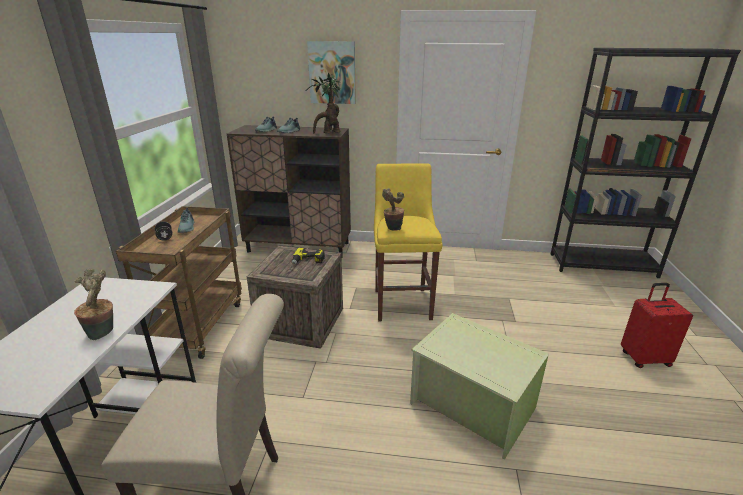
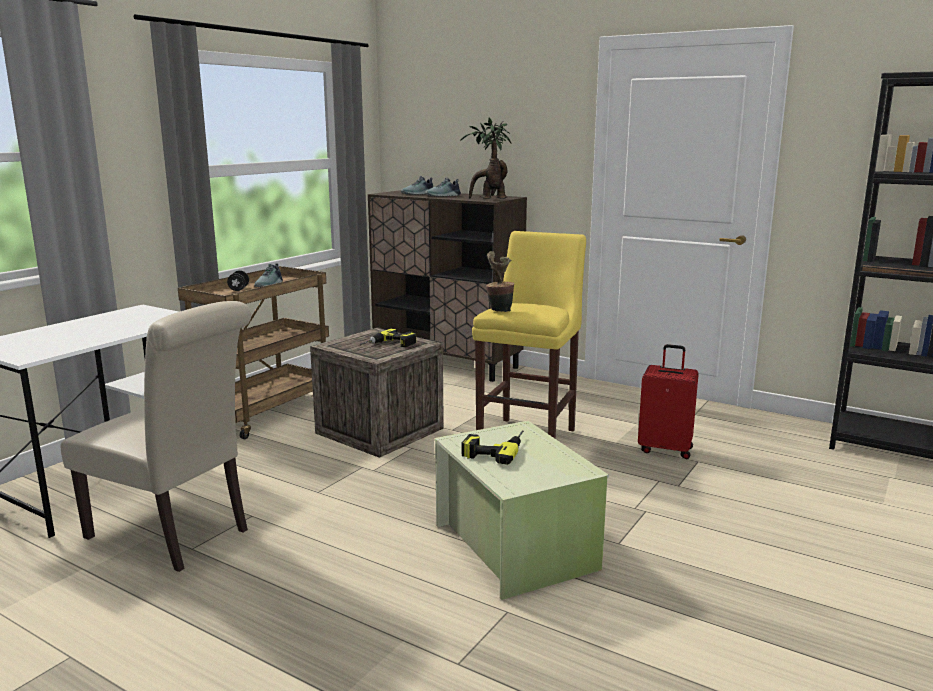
camera: 25 degrees right, 10 degrees down
(104, 333) = (111, 335): potted plant -> none
(332, 73) = (511, 122): picture -> none
(460, 349) = (494, 449): none -> power drill
(644, 358) = (855, 567): red suitcase -> red suitcase (665, 449)

